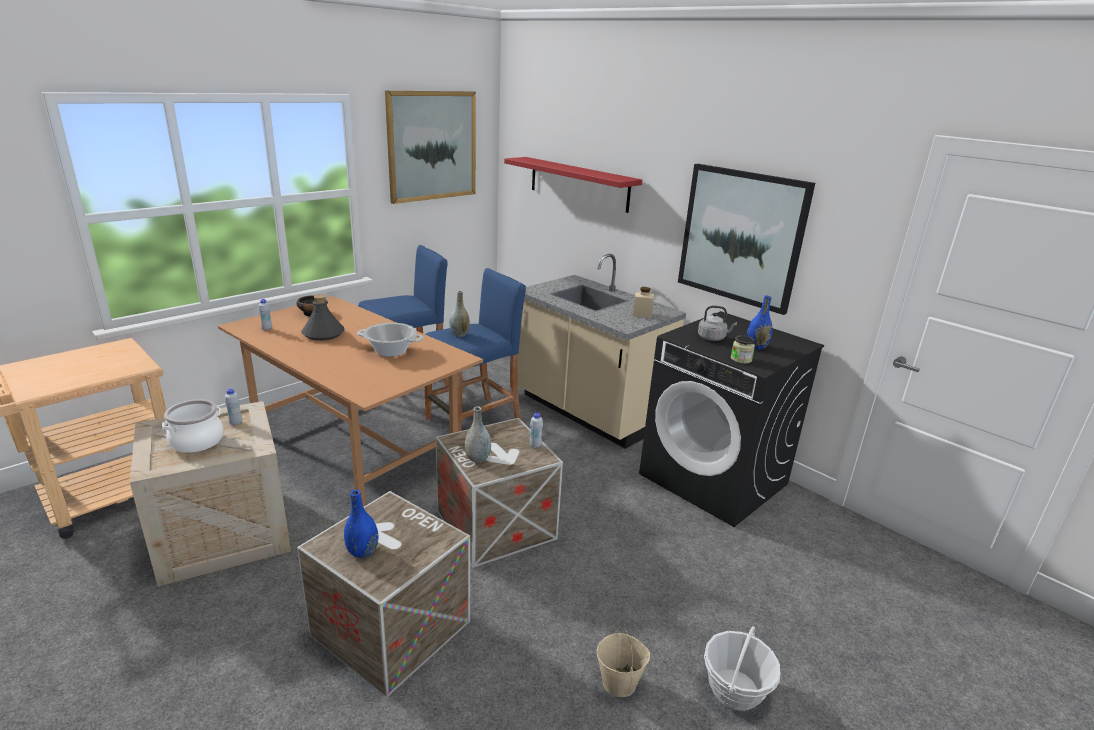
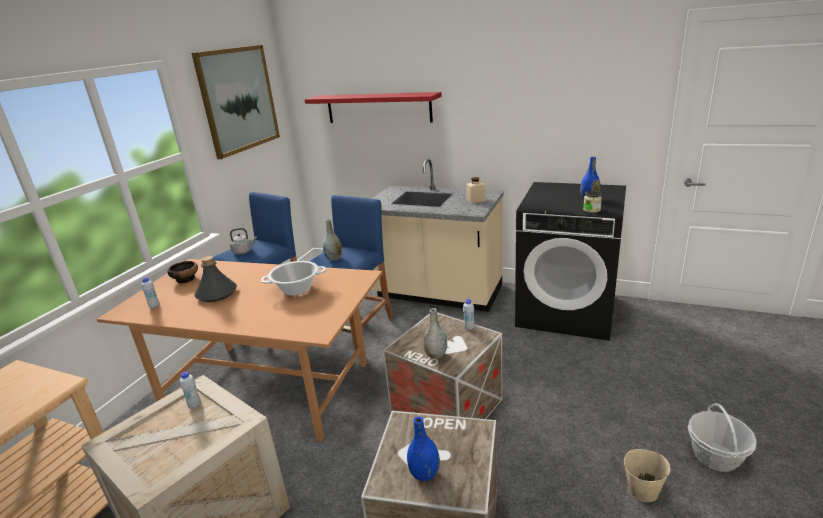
camera: 20 degrees left, 0 degrees up
(197, 441) = (171, 438): cooking pot -> none
(713, 338) = (554, 201): grey kettle -> grey kettle (244, 251)
(741, 237) = (541, 119): picture -> none

